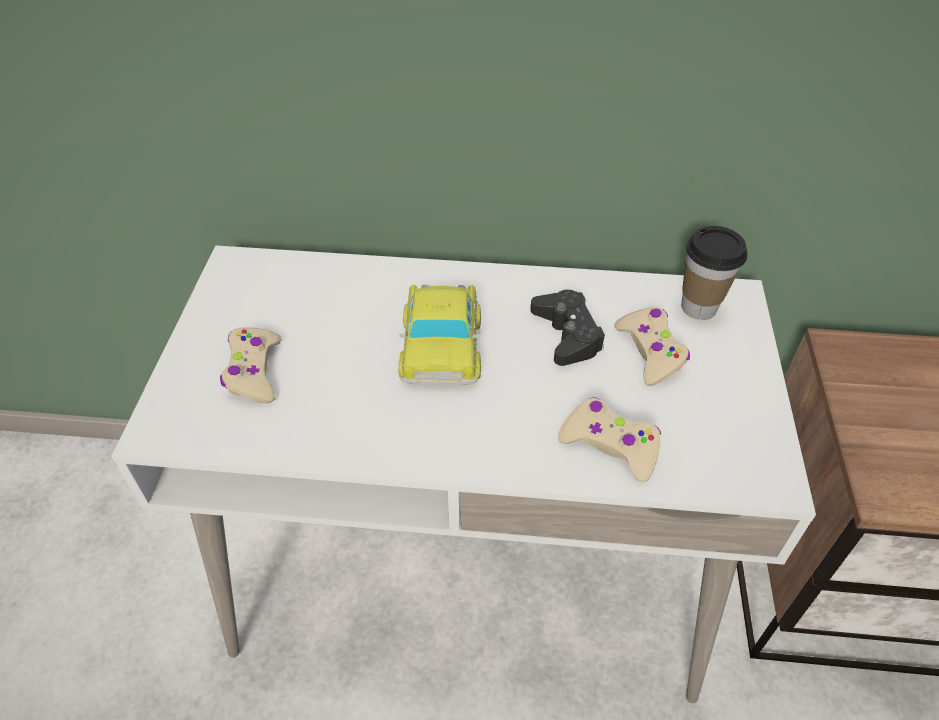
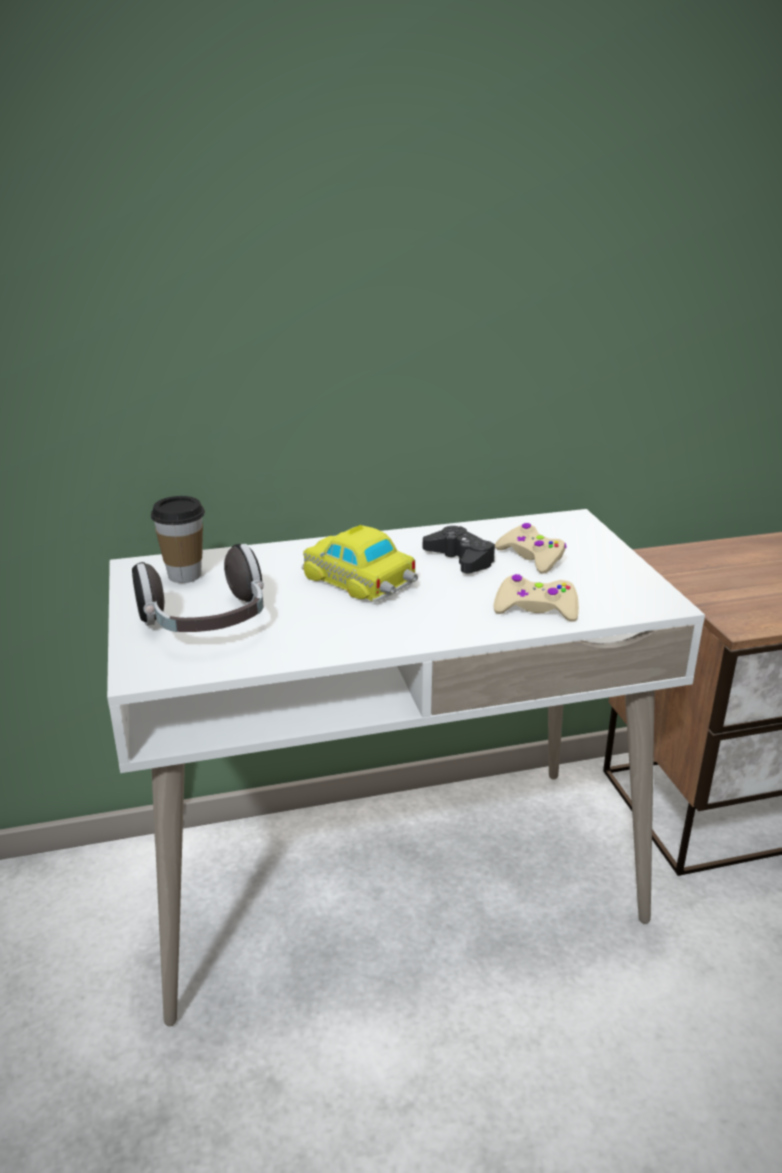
camera: 20 degrees left, 20 degrees down
(254, 372) = (207, 624): beige game controller -> headphones
(441, 342) = (361, 580): toy car -> toy car turned 150 degrees clockwise
(699, 307) = (551, 528): cup -> cup (185, 575)

